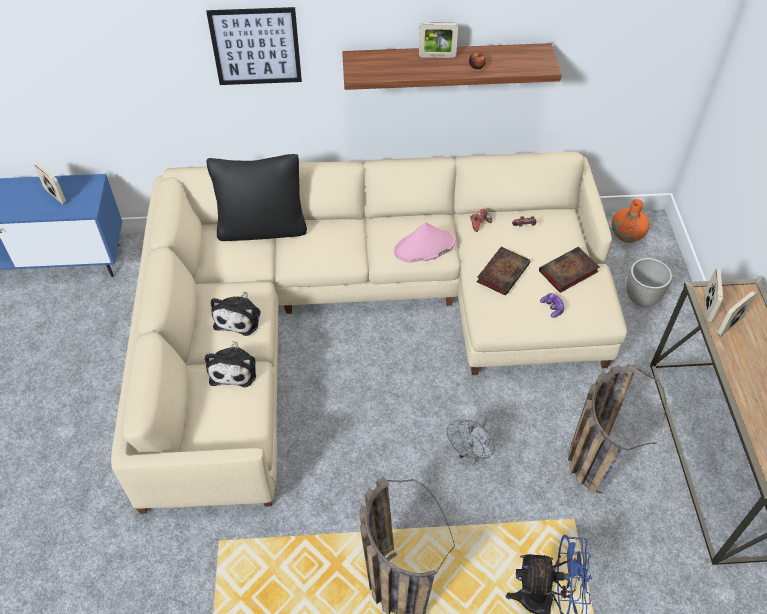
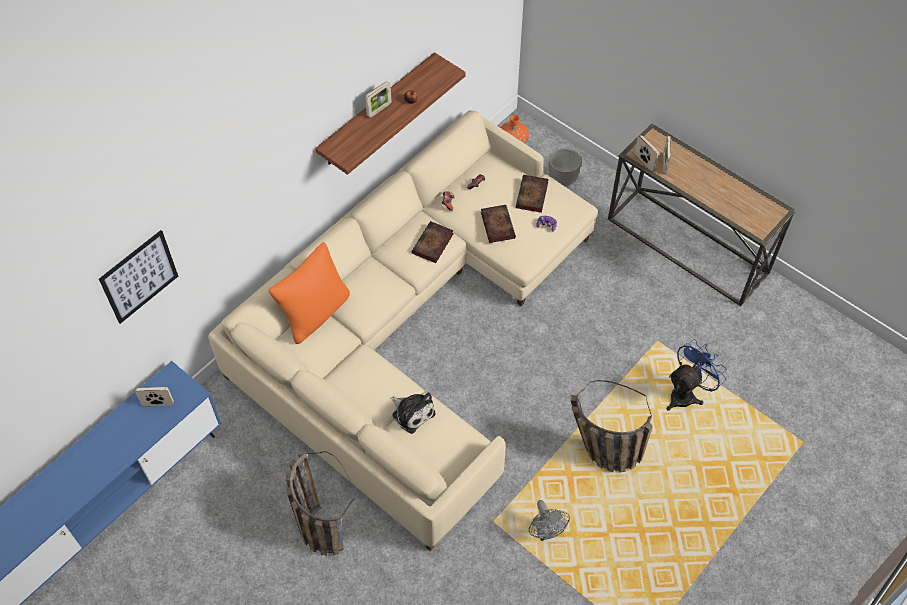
camera: 45 degrees left, 5 degrees up
(239, 317) = (375, 381): plush toy -> none
(256, 46) = (261, 185): picture -> picture (139, 276)
(262, 228) = (315, 313): black pillow -> orange pillow
(424, 247) = (432, 245): pink hat -> book
(470, 454) = (570, 353): grey fan -> grey fan (545, 532)
(595, 450) = (629, 293): basket -> basket (318, 521)

